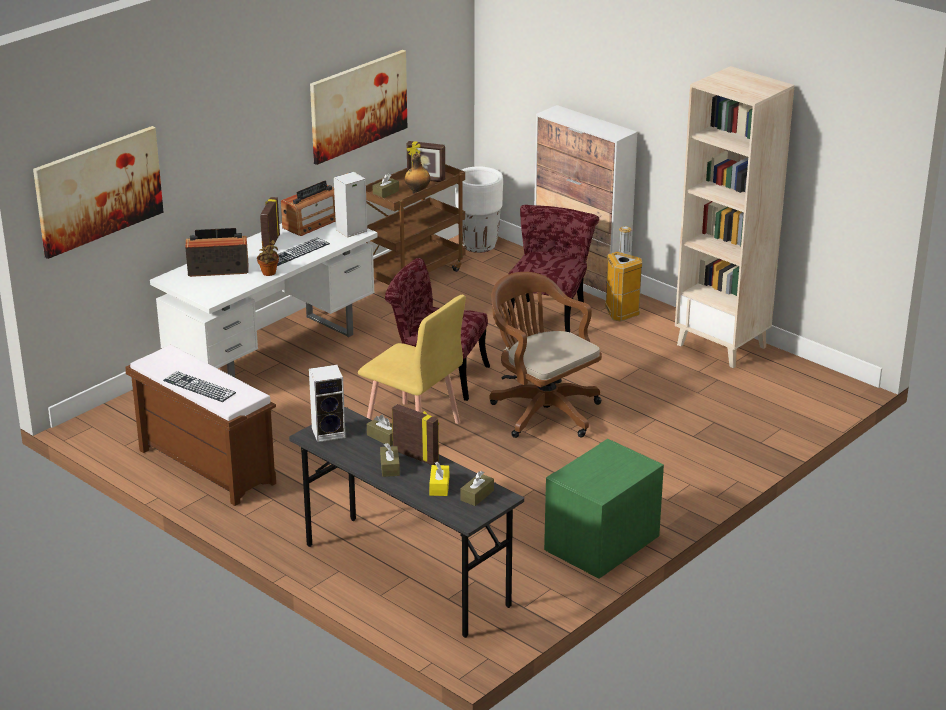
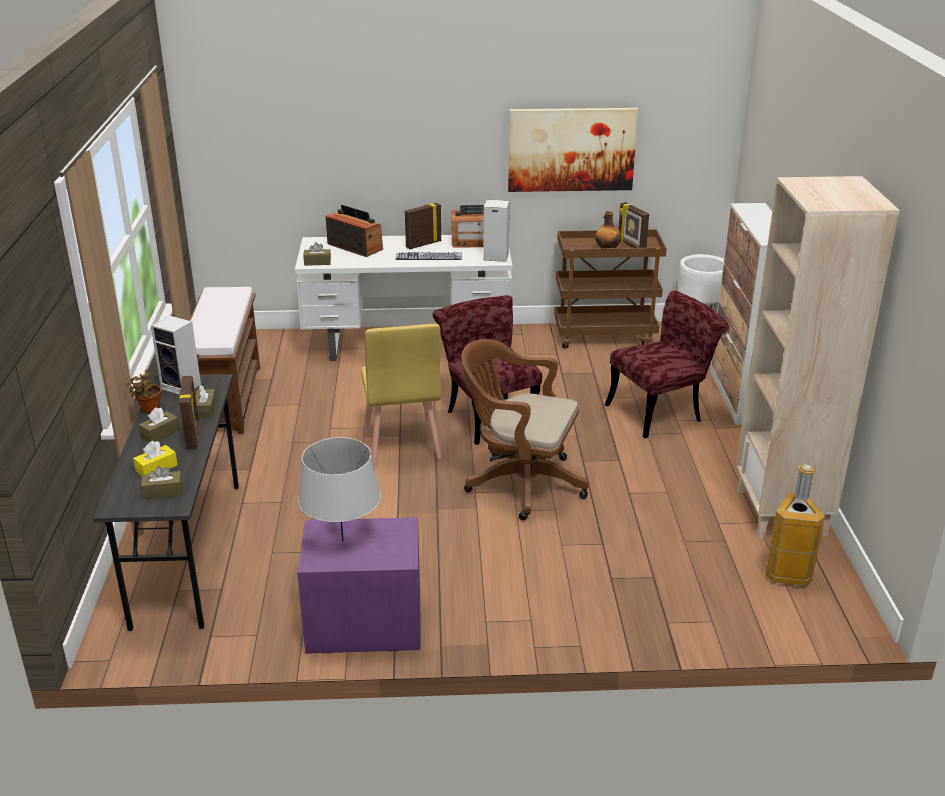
camera: 45 degrees right, 0 degrees up
(99, 190) = (253, 139): picture -> none
(199, 387) = (205, 320): keyboard -> none
(269, 273) = (379, 262): potted plant -> potted plant (149, 410)
(386, 193) = (581, 243): brown tissue box -> brown tissue box (317, 262)
(541, 410) = (519, 483): brown office chair -> brown office chair turned 75 degrees counterclockwise
(592, 475) = (343, 541): none -> grey table lamp
(601, 543) = (363, 623): green nightstand -> purple nightstand
(620, 313) = (729, 438): trash can -> trash can (787, 573)

